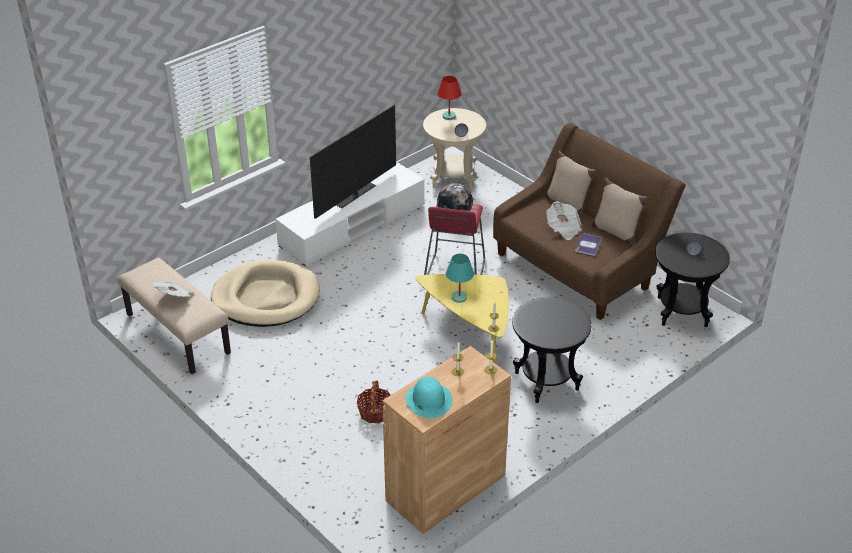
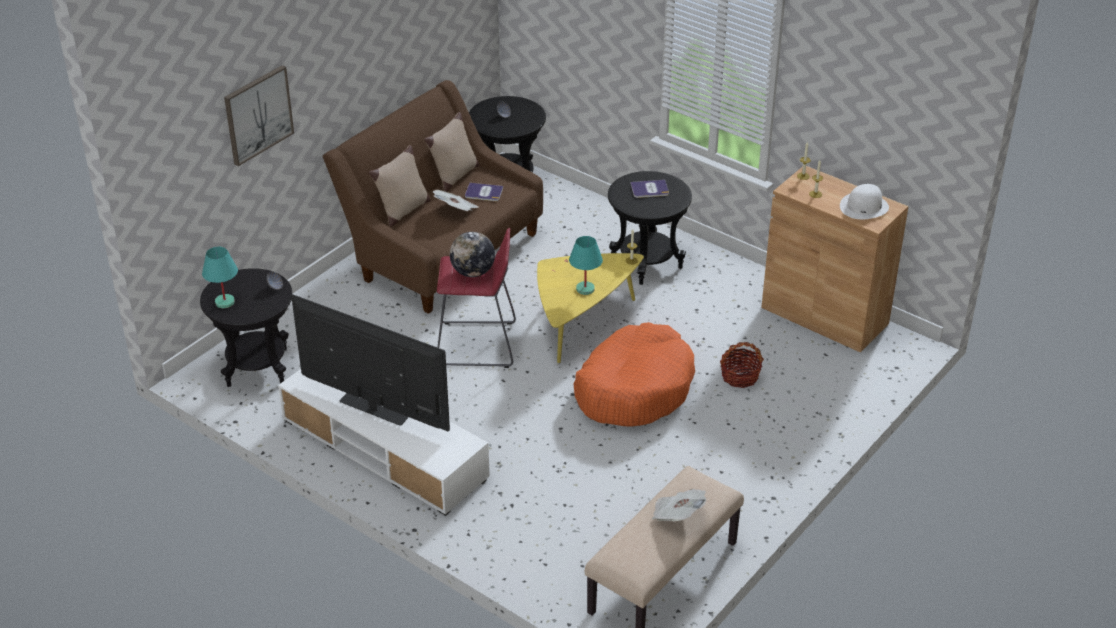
camera: 100 degrees left, 0 degrees up
(266, 298) = (564, 505): beige dog bed -> none
(378, 349) = (634, 388): none -> orange dog bed
(428, 400) = (864, 207): turquoise hat -> white hat
(448, 116) = (225, 302): red table lamp -> turquoise table lamp
(453, 178) = (257, 367): beige side table -> black side table
(537, 46) = (258, 114): none -> picture
(559, 323) = (649, 189): none -> book

